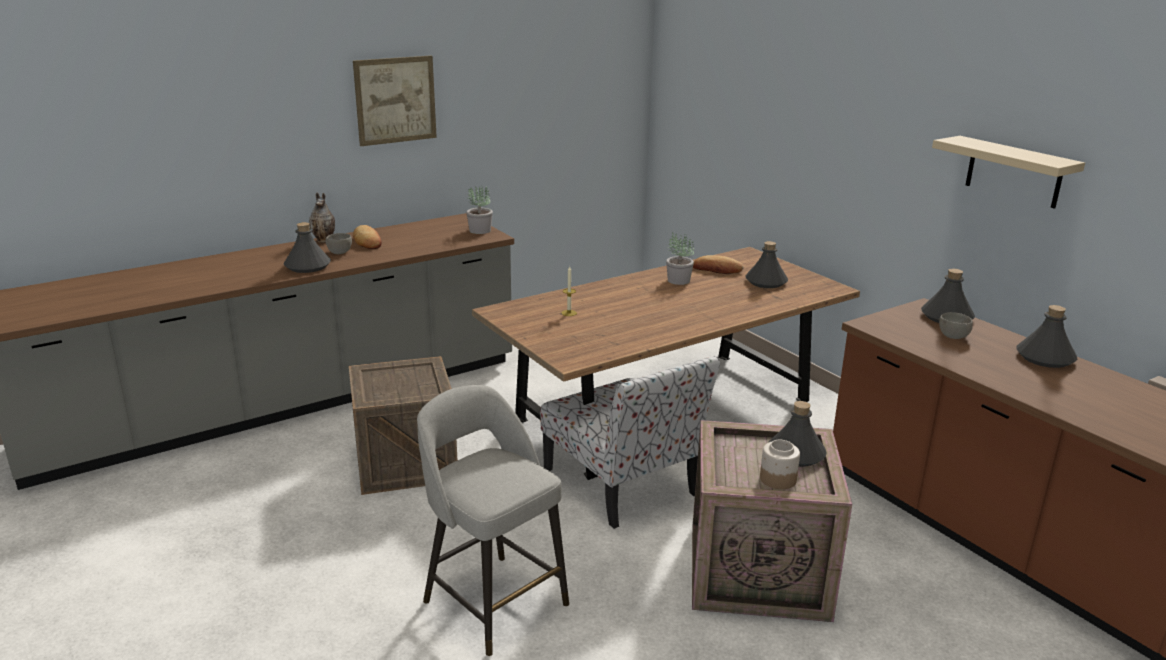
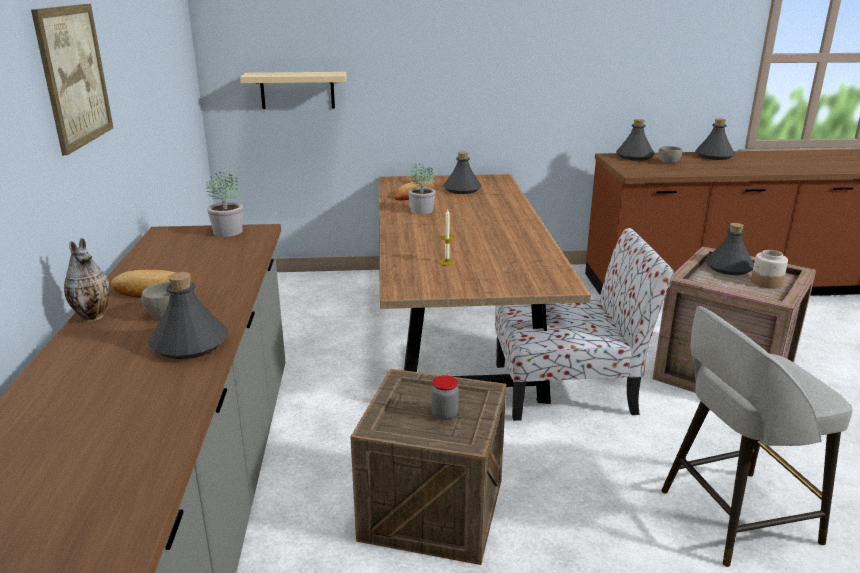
camera: 60 degrees left, 0 degrees up
(398, 387) = (444, 414): none -> jar
(1014, 172) = (634, 43): beige shelf -> beige shelf (297, 90)

